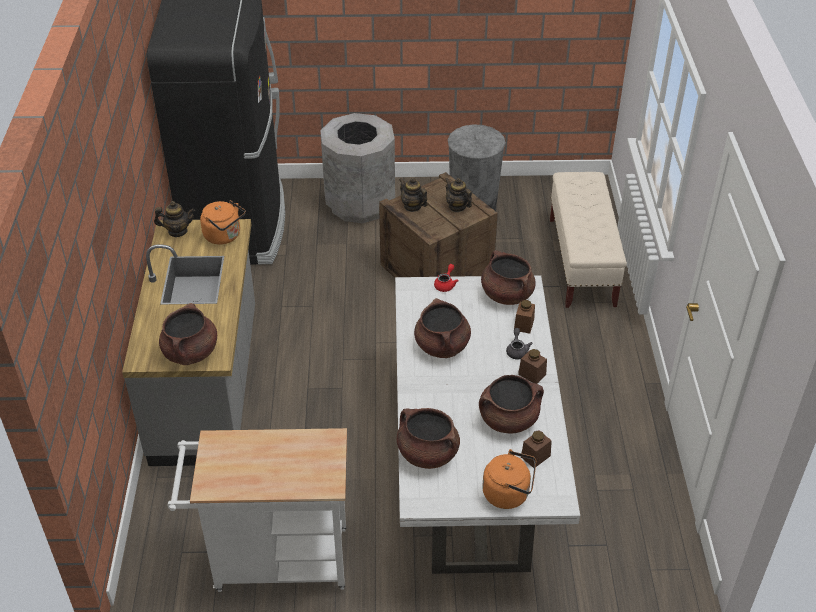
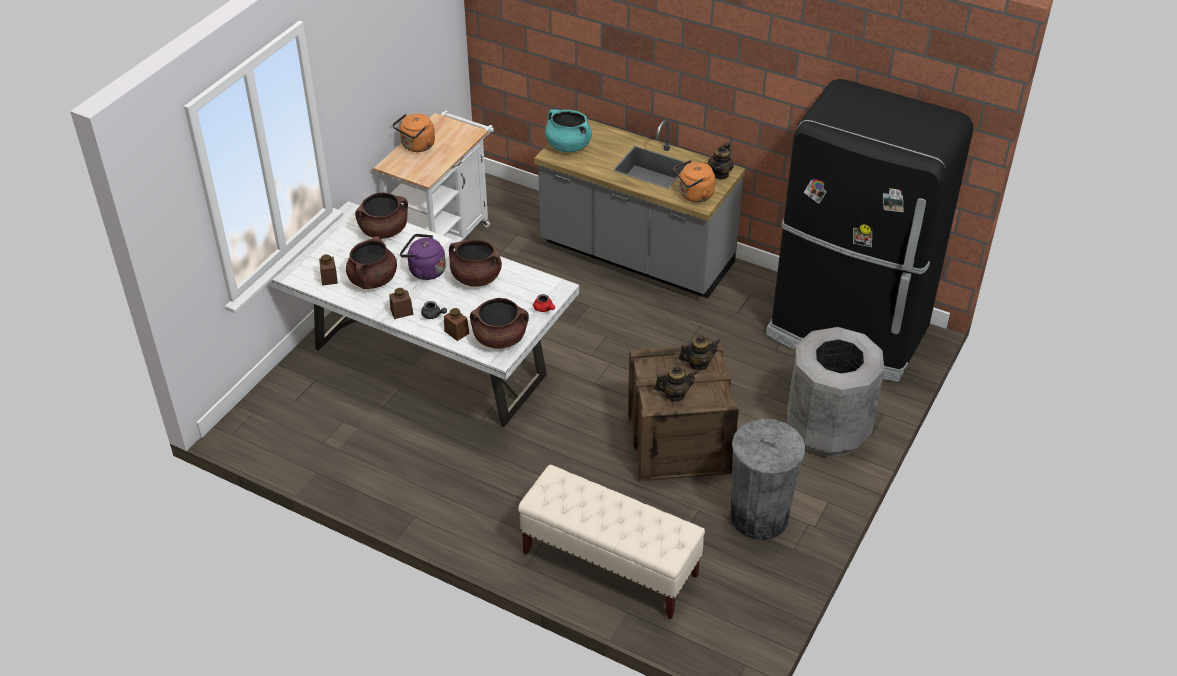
camera: 120 degrees right, 0 degrees up
(191, 353) = (568, 146): brown cooking pot -> turquoise cooking pot
(462, 388) = (424, 271): none -> purple kettle
(509, 494) = (314, 252): orange kettle -> orange kettle (417, 146)

